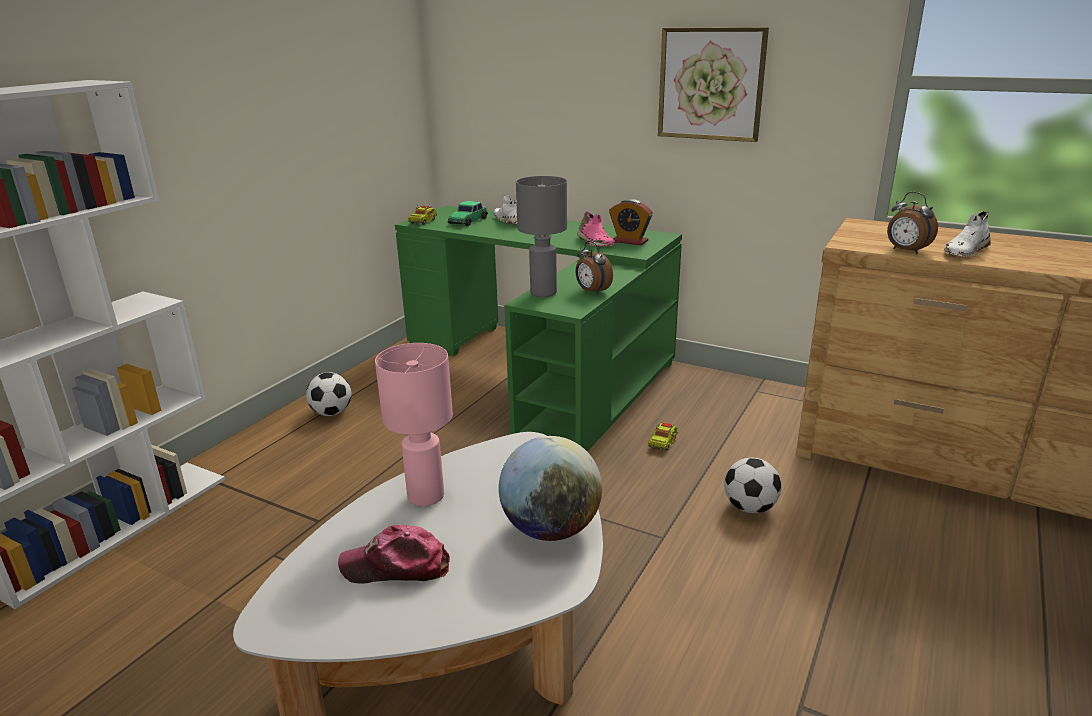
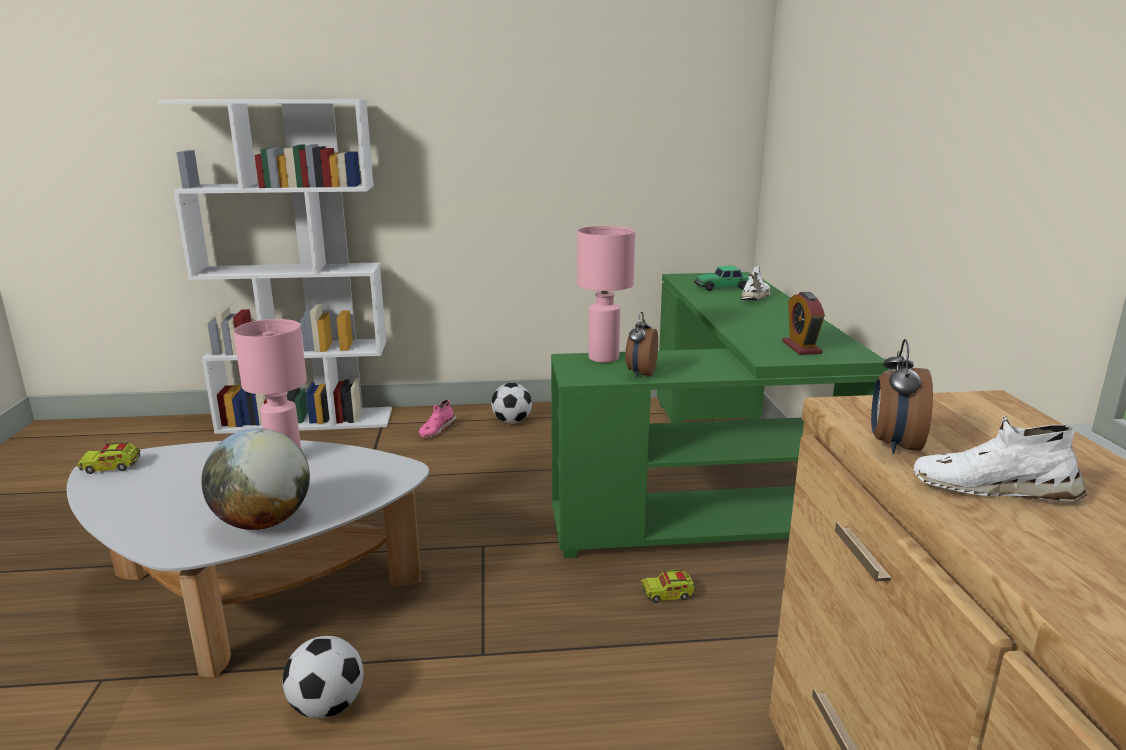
camera: 55 degrees right, 5 degrees down
(396, 567) = (181, 481): cap -> none
(423, 221) = (688, 277): toy truck -> toy truck (111, 467)
(544, 292) = (604, 358): grey table lamp -> pink table lamp
(594, 243) = (762, 337): pink shoe -> pink shoe (436, 430)
(711, 84) = (947, 150): picture -> none
(750, 507) = (601, 703): football -> football (327, 706)

